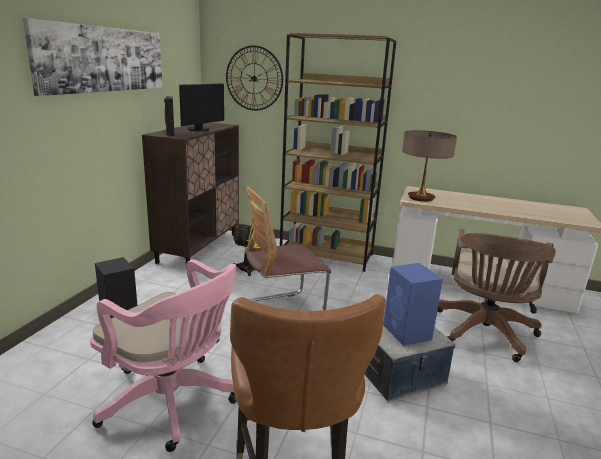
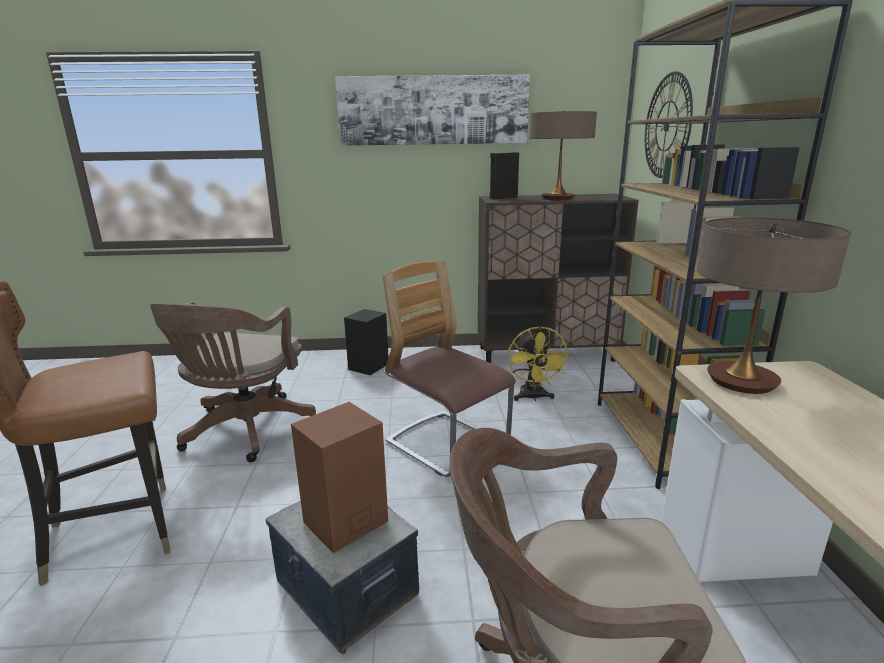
camera: 70 degrees right, 0 degrees up
(173, 403) = (245, 432): pink office chair -> brown office chair
(200, 129) = (558, 198): monitor -> table lamp
(407, 333) = (344, 523): blue speaker -> brown speaker

